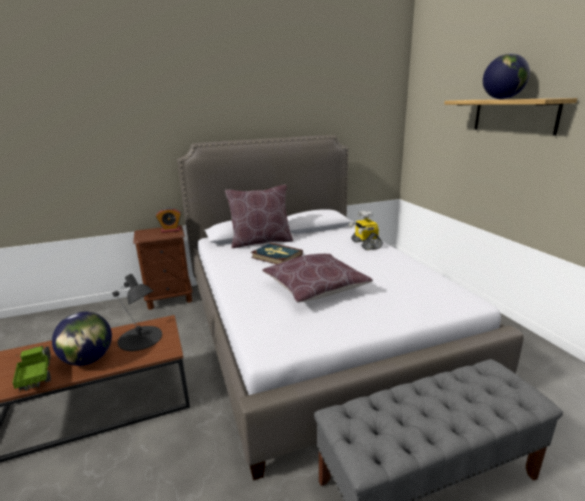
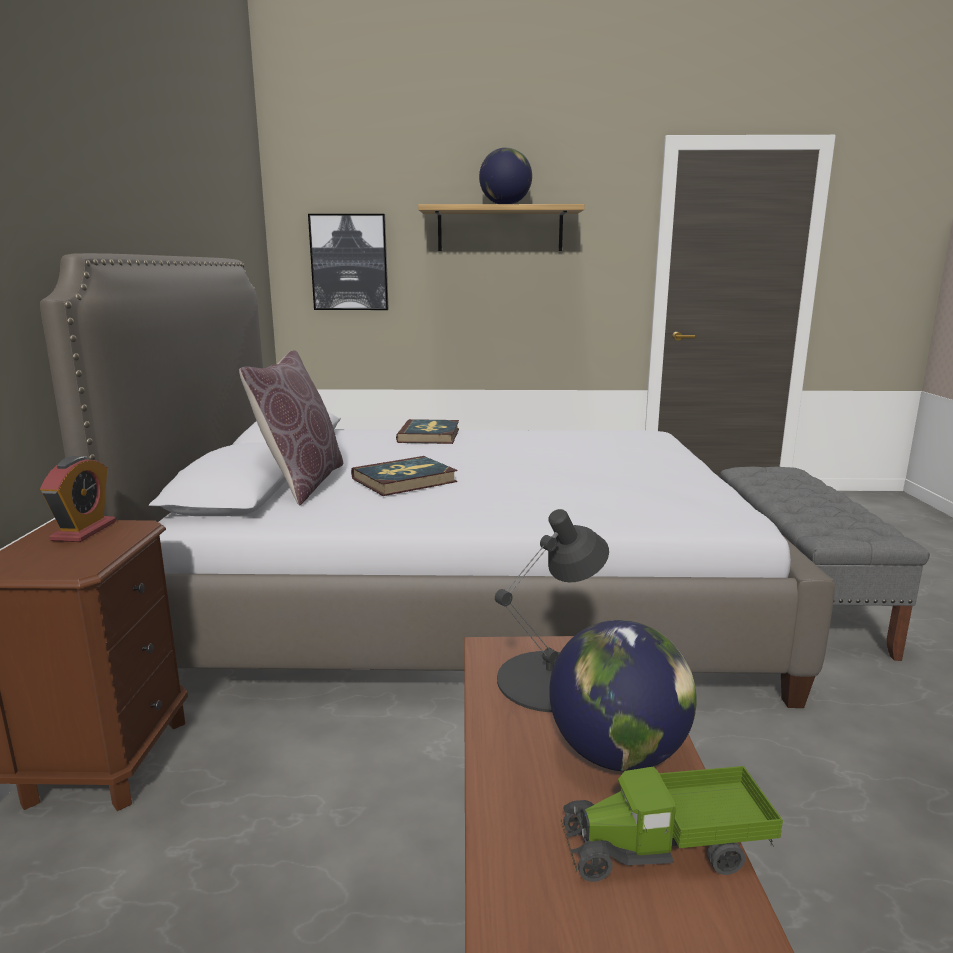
camera: 70 degrees left, 5 degrees down
(315, 288) = (568, 476): brown pillow -> none
(365, 244) = (429, 435): toy robot -> book
(433, 133) = (349, 262): none -> picture

